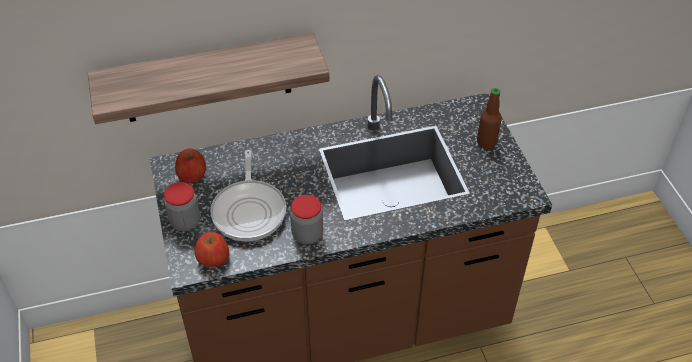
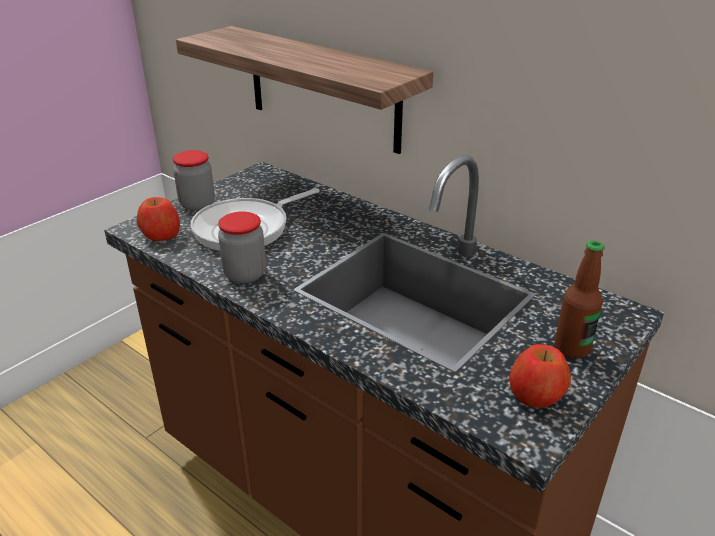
camera: 55 degrees right, 15 degrees down
(192, 174) = (262, 185): apple -> apple (536, 394)

